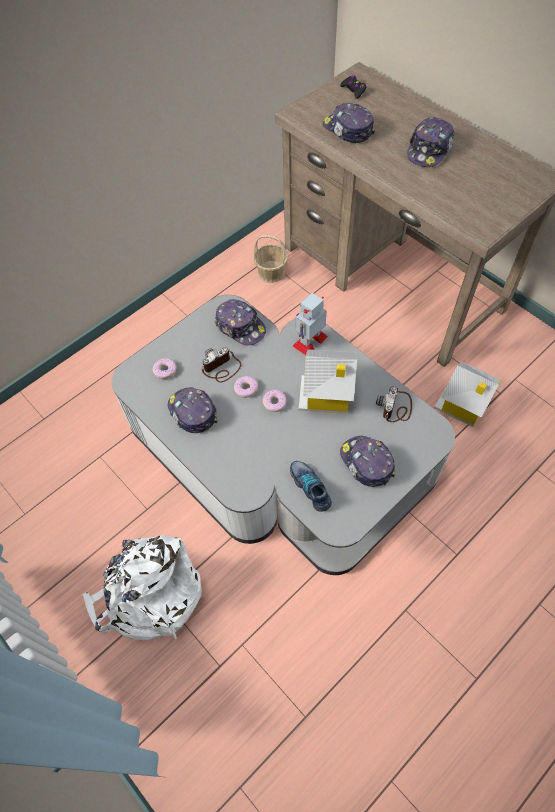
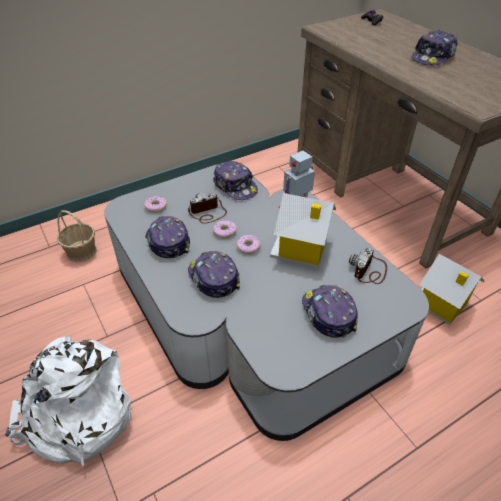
camera: 10 degrees right, 15 degrees down
(271, 272) = (280, 175): basket -> basket (81, 251)
(311, 487) = (263, 325): shoe -> none
(347, 130) = (361, 40): cap -> cap (213, 278)

